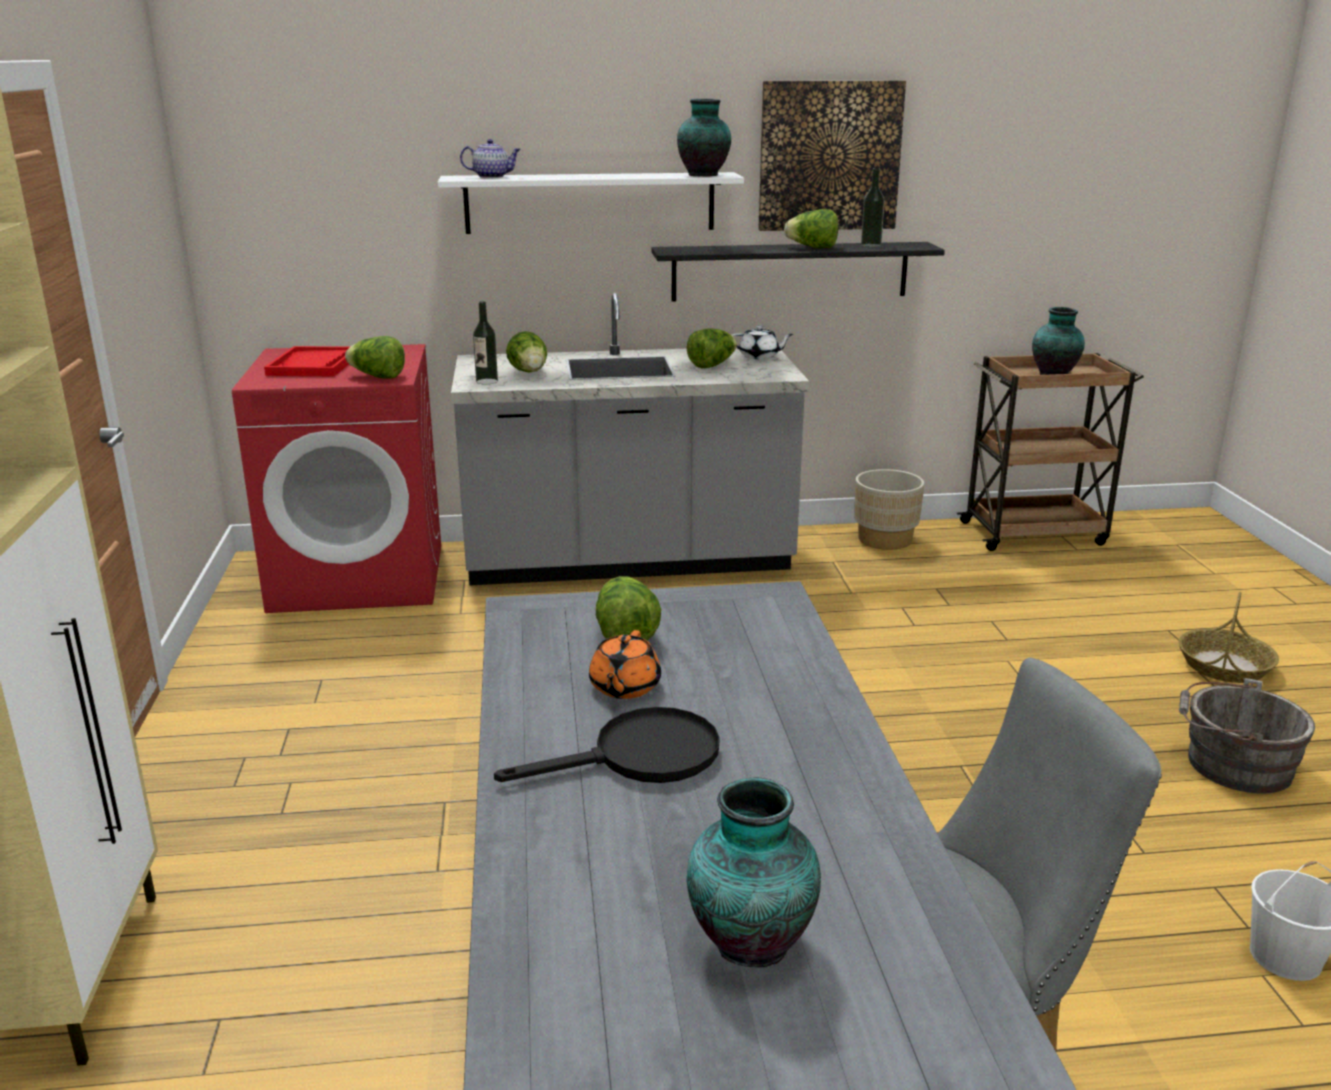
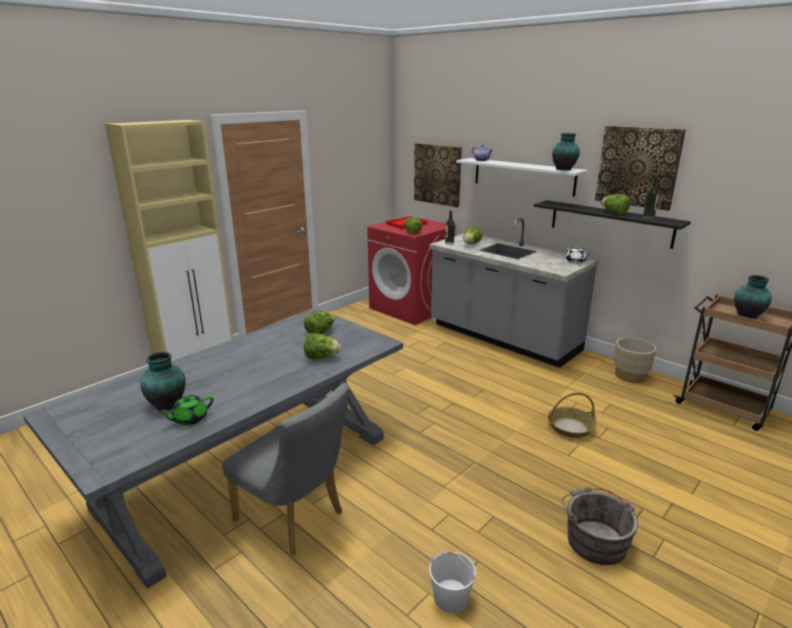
camera: 50 degrees right, 0 degrees up
(345, 227) = (437, 174): none -> picture
(624, 687) = (286, 344): orange teapot -> none
(640, 757) = (248, 359): black frying pan -> none
(712, 365) = (544, 259): lettuce -> lettuce (321, 357)
(873, 927) = (189, 419): none -> green teapot
(1224, 666) = (695, 510): basket -> basket (570, 427)

